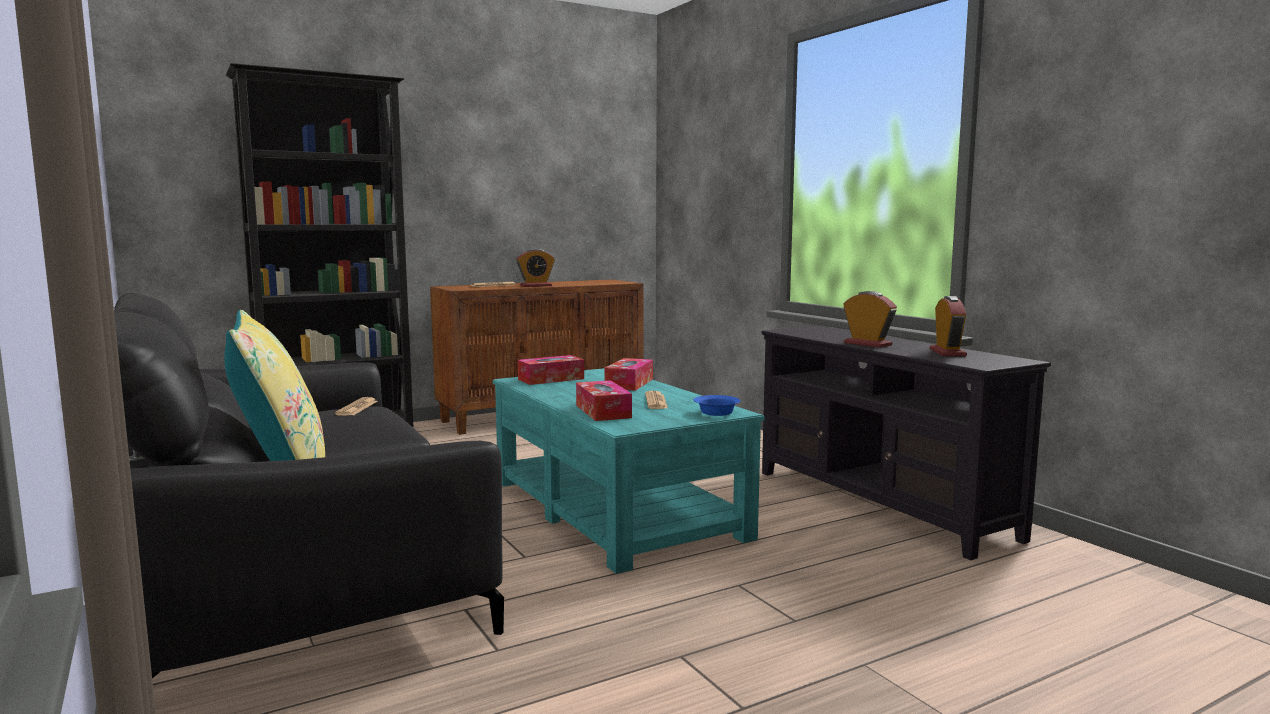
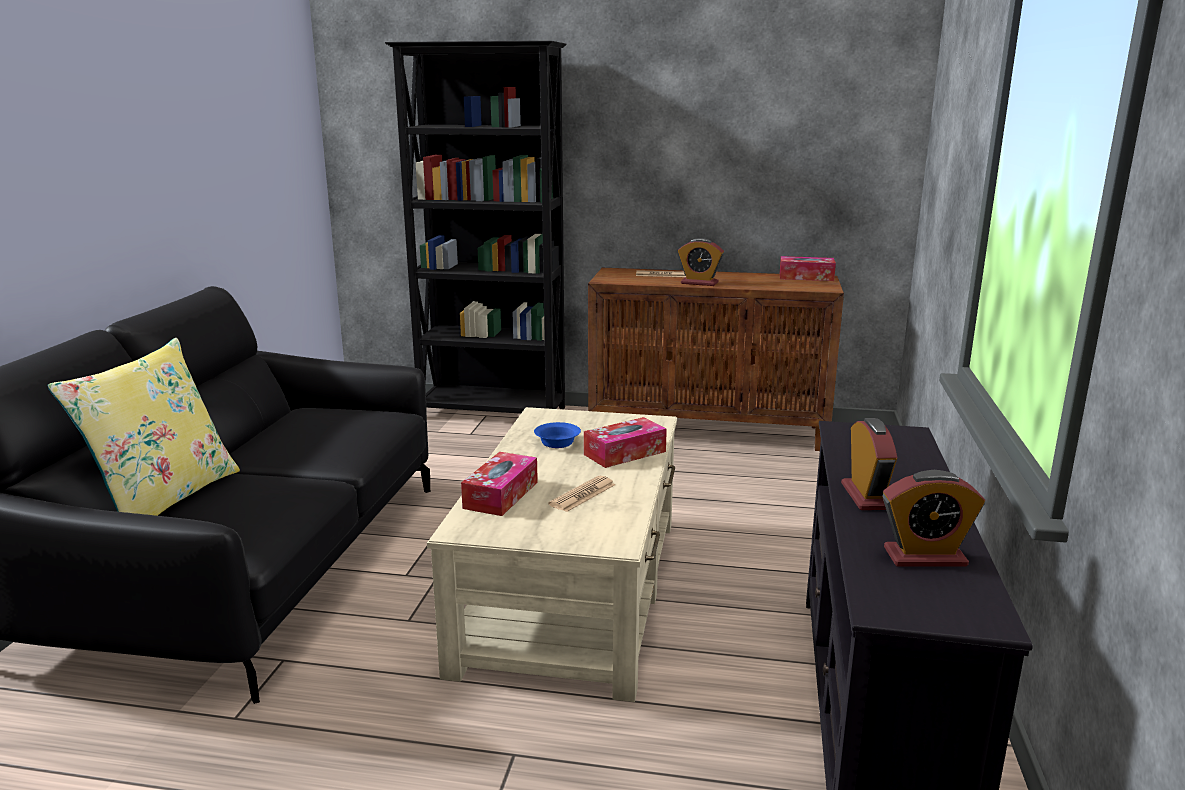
camera: 40 degrees right, 10 degrees up
(357, 408) = (367, 417): newspaper -> none
(551, 379) = (570, 422): tissue box -> tissue box (806, 277)
(615, 507) = (574, 590): turquoise coffee table -> beige coffee table
(717, 412) = (597, 538): blue bowl -> blue bowl (558, 443)
(947, 352) = (925, 557): alarm clock -> alarm clock turned 45 degrees clockwise

